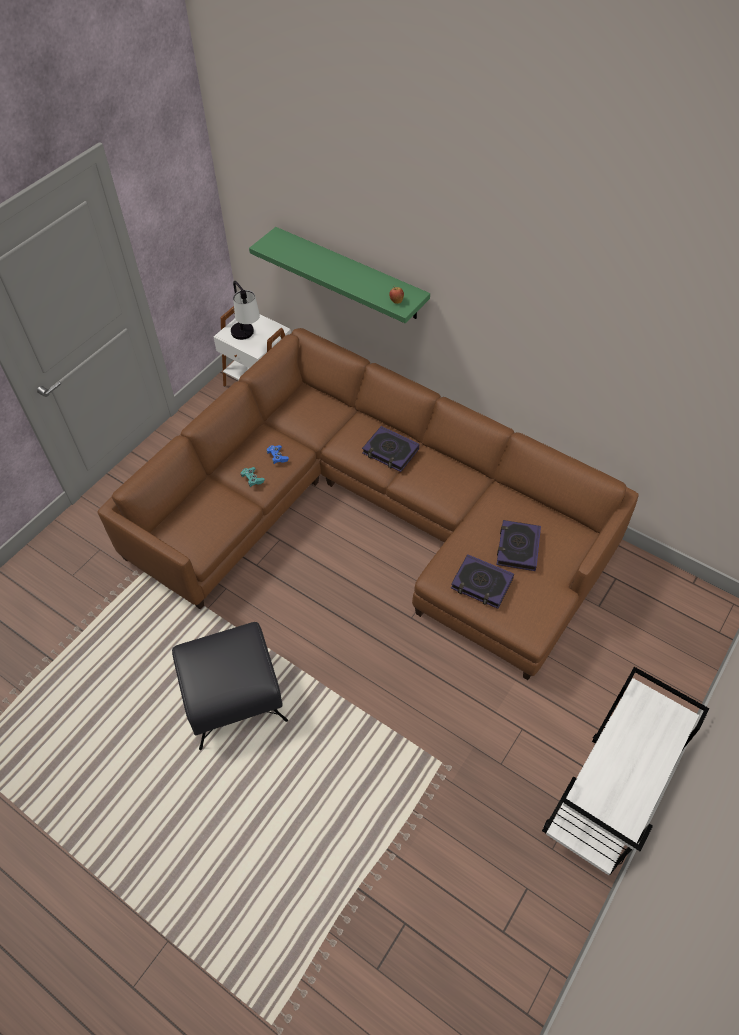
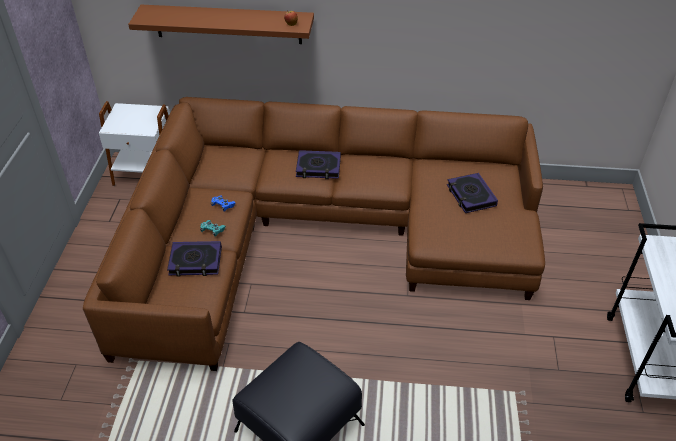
camera: 30 degrees left, 10 degrees down
(247, 338) = (133, 124): table lamp -> none
(350, 274) = (228, 24): green shelf -> brown shelf
(481, 584) = (464, 231): book -> book (195, 261)

